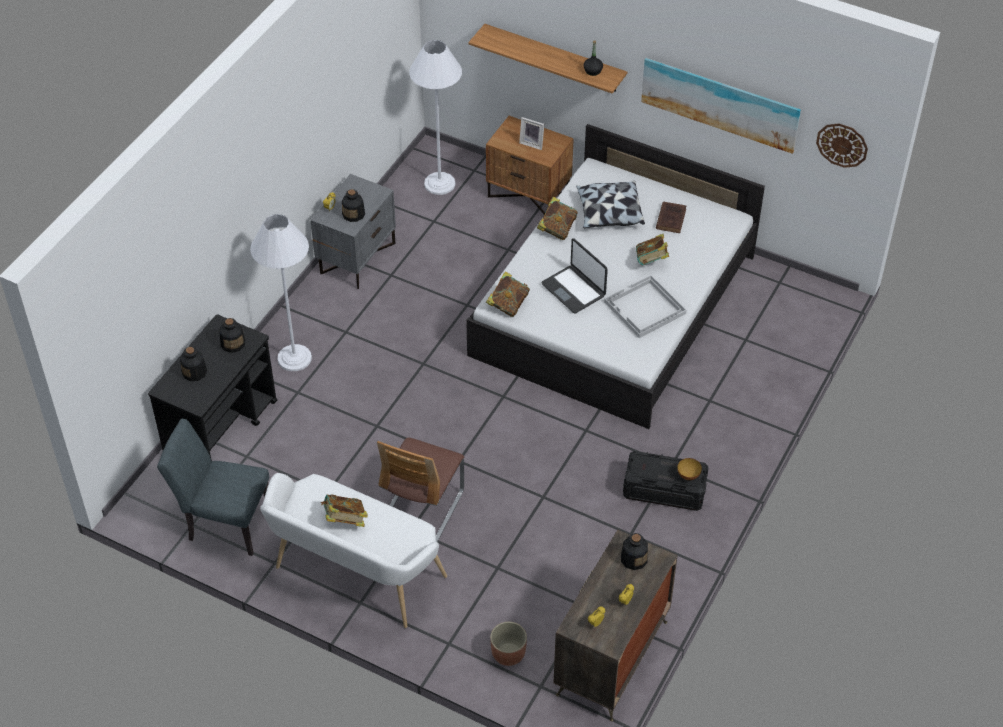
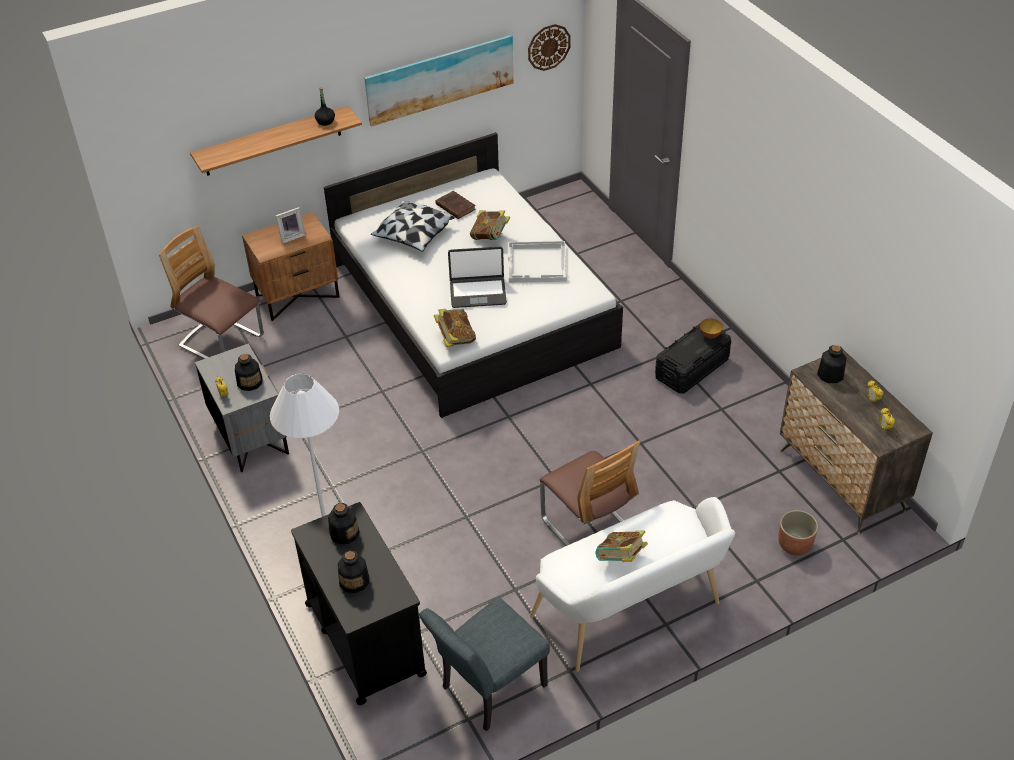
camera: 55 degrees left, 5 degrees down
(439, 183) = (222, 342): white floor lamp -> chair
(557, 229) = (399, 271): book -> none

